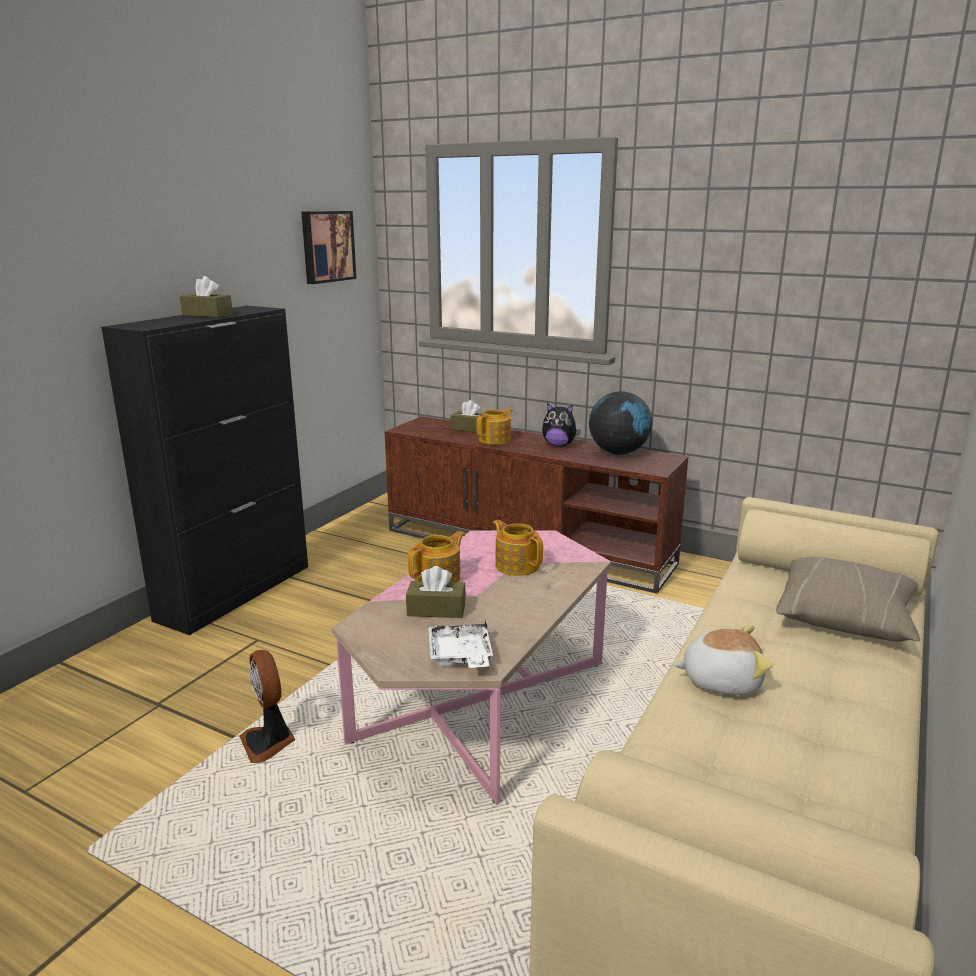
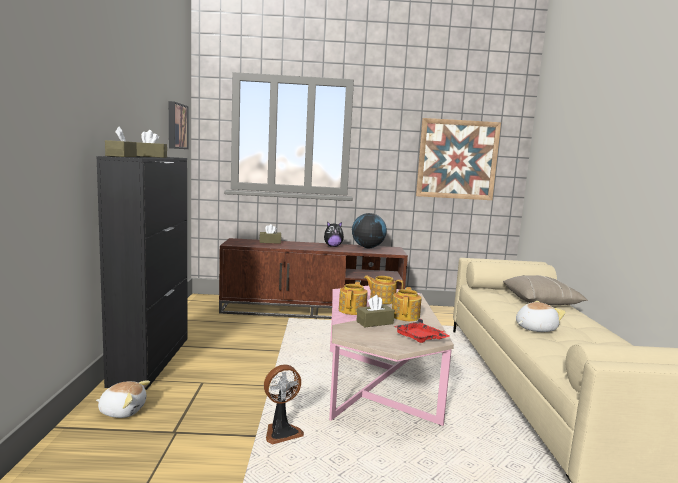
camera: 30 degrees left, 10 degrees down
(138, 658) = (123, 410): none -> plush toy
(143, 323) = (121, 156): none -> brown tissue box
(269, 743) = (281, 432): fan -> fan turned 60 degrees counterclockwise
(460, 656) = (420, 338): white tray -> red tray
(495, 440) = (294, 246): teapot -> teapot (406, 316)
(820, 288) = (457, 159): none -> picture

